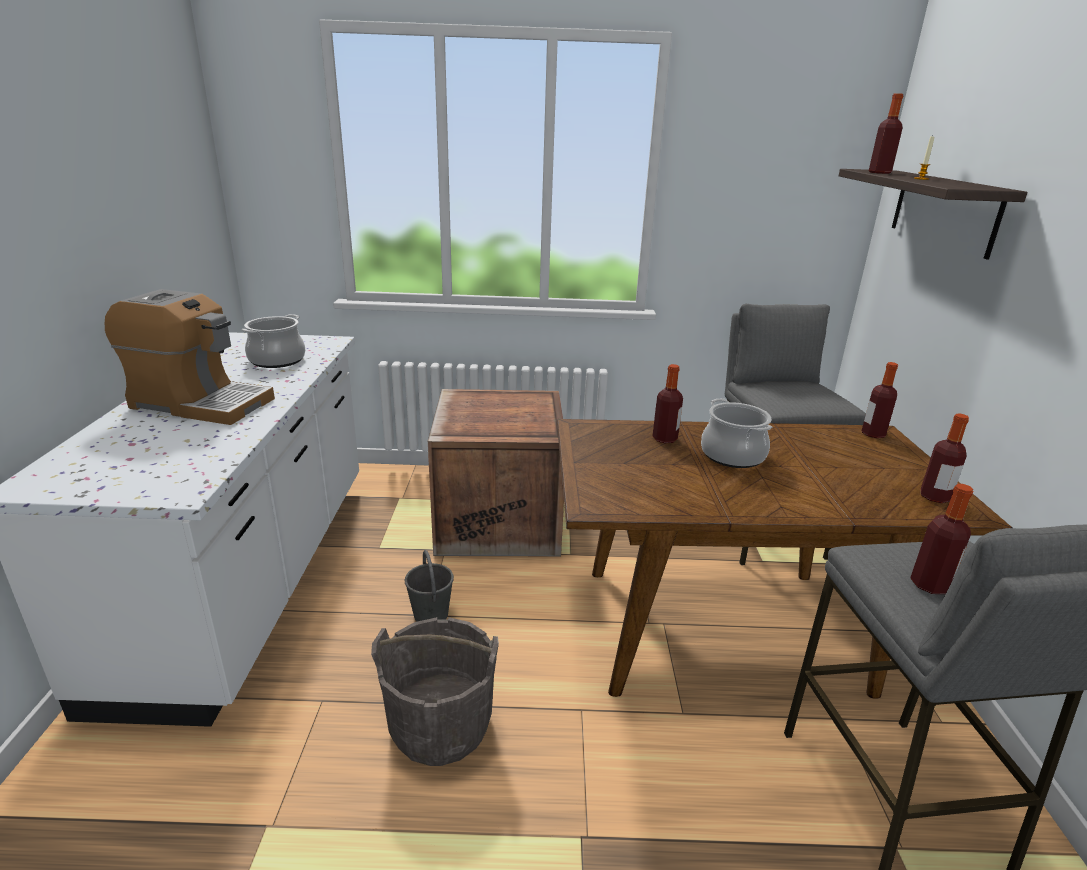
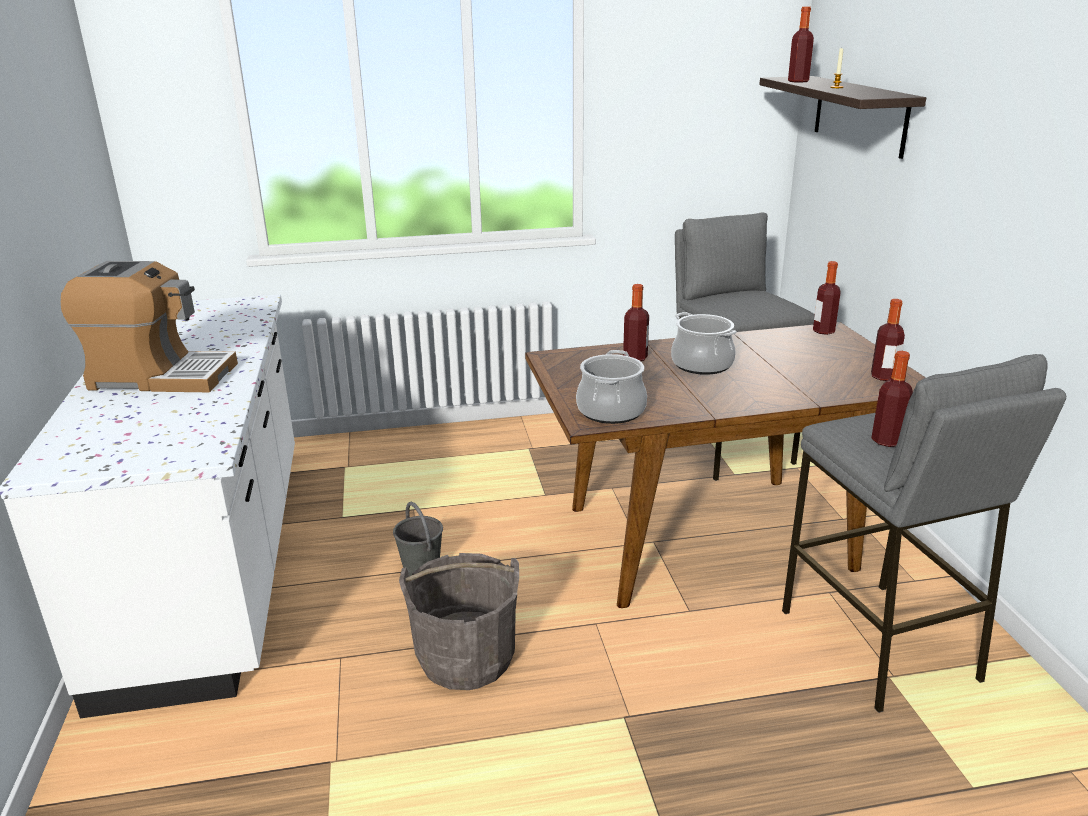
camera: 10 degrees left, 0 degrees up
(277, 360) = (213, 327): cooking pot -> cooking pot (611, 411)
(500, 519) = (462, 473): crate -> none

